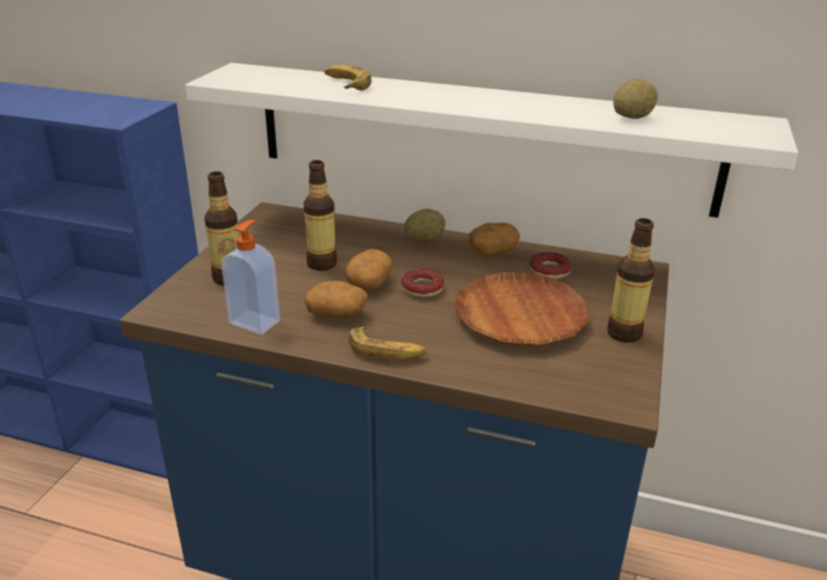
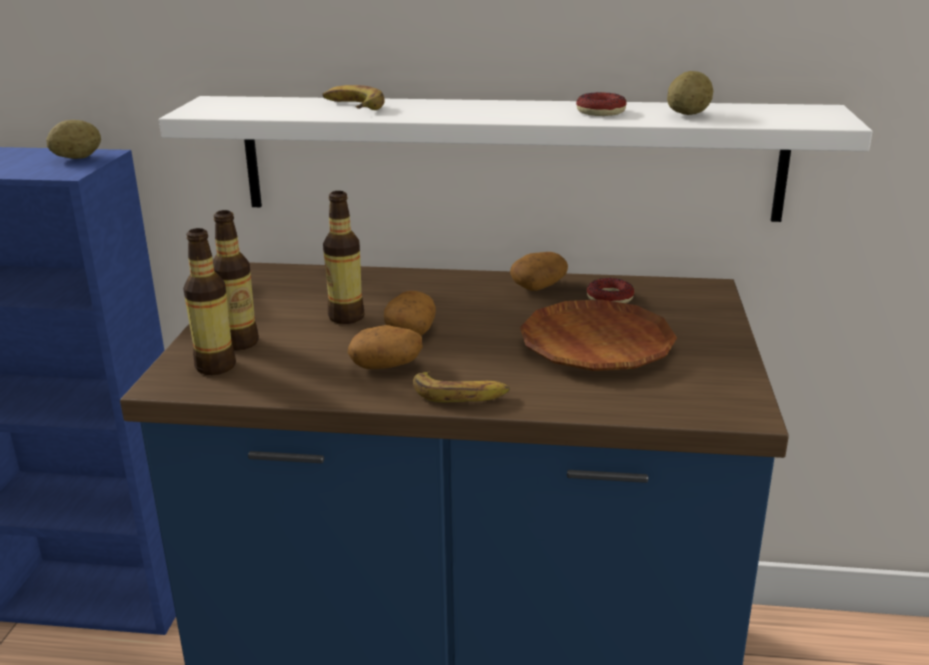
camera: 10 degrees left, 5 degrees down
(255, 322) = (292, 383): soap dispenser -> none
(422, 288) = (475, 329): donut -> donut (601, 112)
(424, 239) = (456, 282): potato -> potato (77, 158)
(624, 333) = (715, 349): bottle -> bottle (215, 366)

